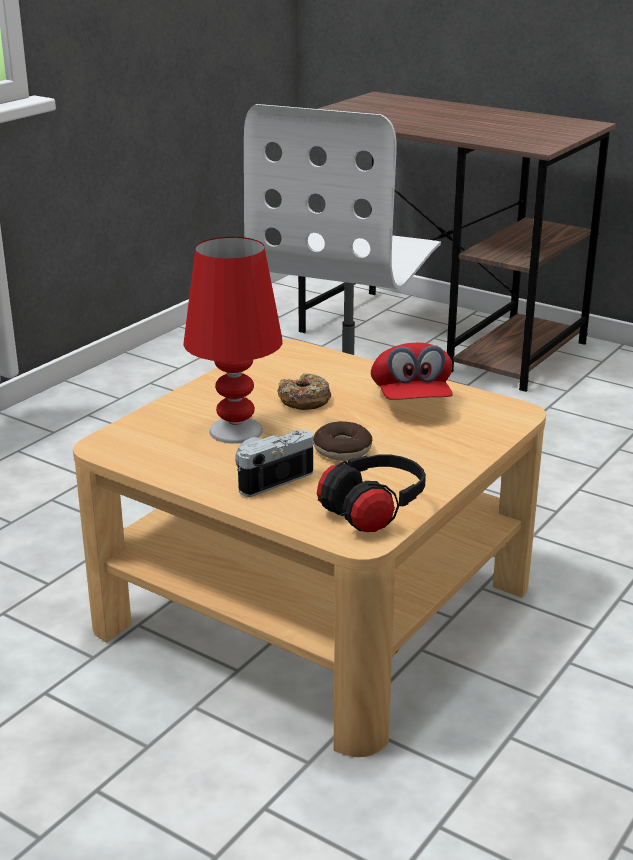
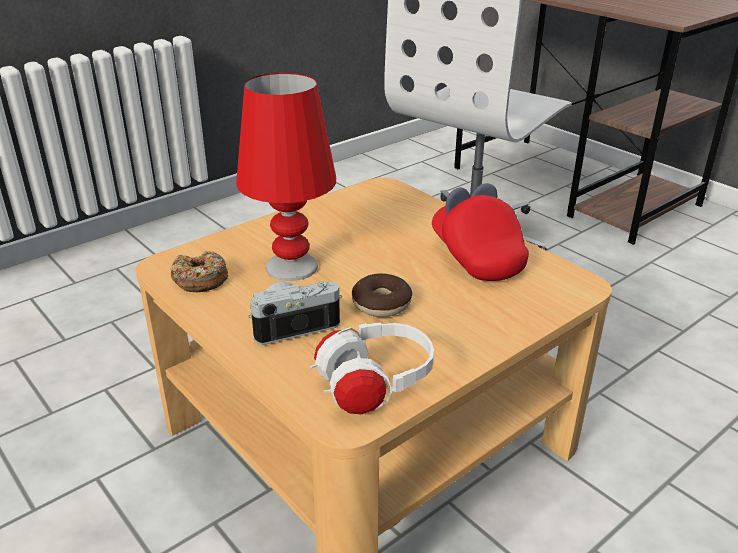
camera: 15 degrees right, 5 degrees up
(304, 400) = (373, 243): donut -> donut (200, 280)
(372, 513) = (373, 387): black headphones -> white headphones
(411, 400) = (476, 256): red cap -> red cap turned 150 degrees clockwise

